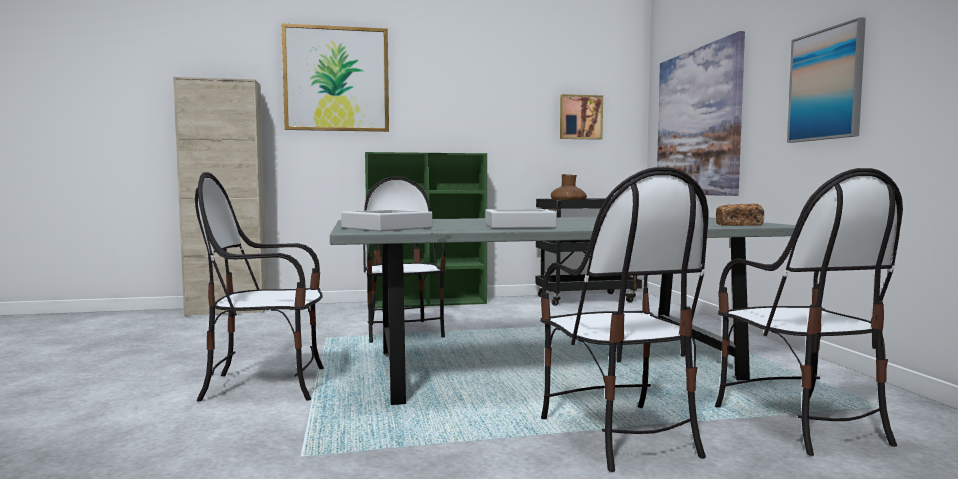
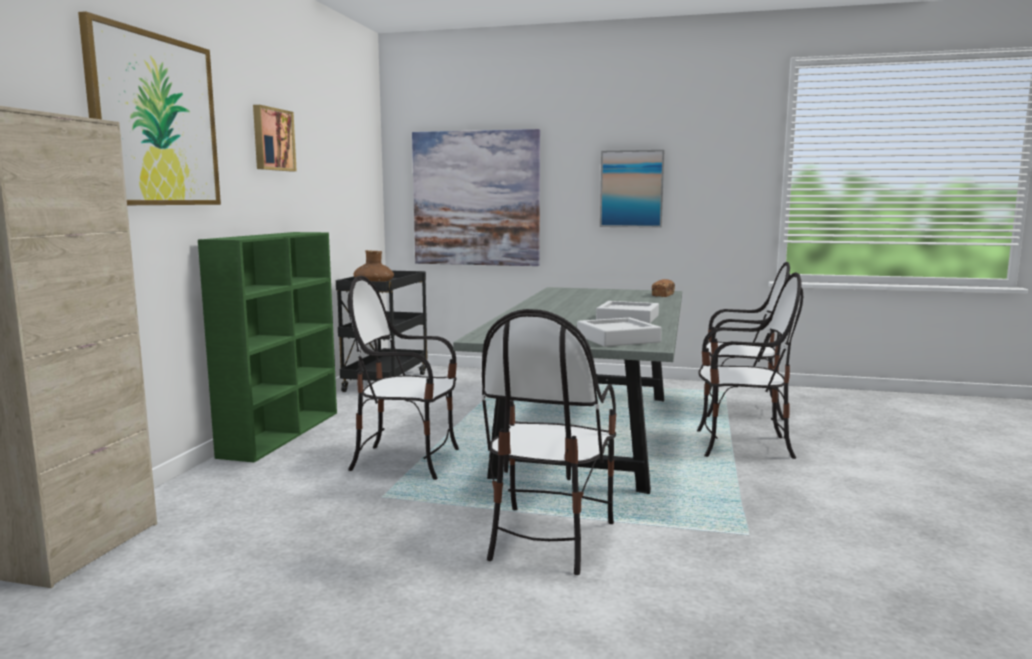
camera: 65 degrees left, 5 degrees up
(580, 117) = (350, 183): picture -> picture (272, 139)

